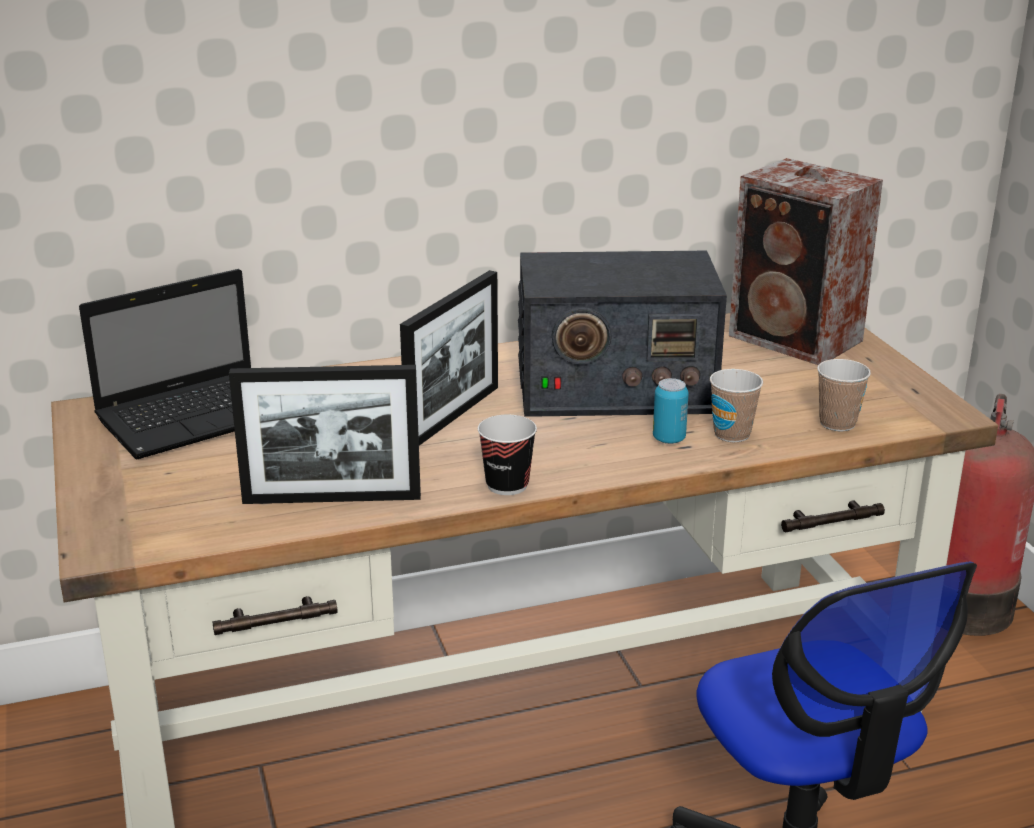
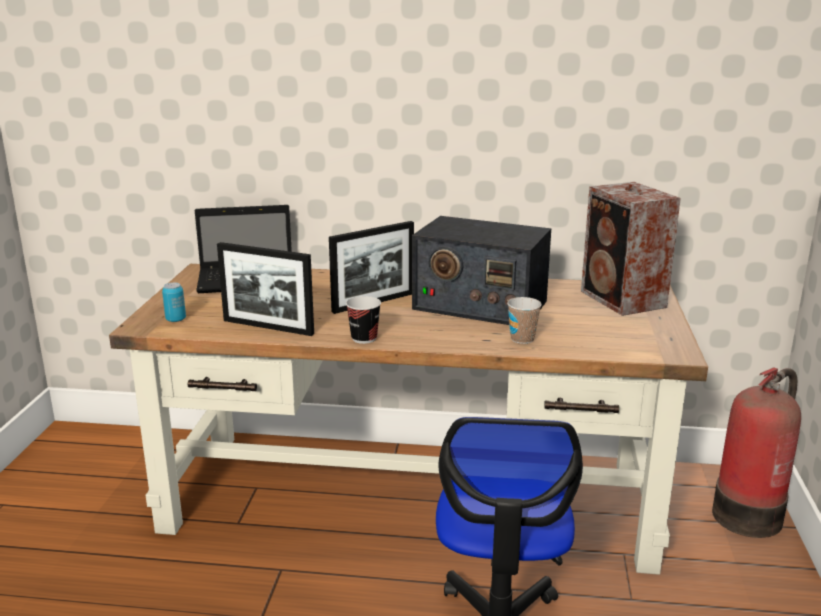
camera: 25 degrees right, 5 degrees down
(669, 439) = (481, 334): can -> can (176, 319)
(837, 423) = (596, 346): cup -> none

